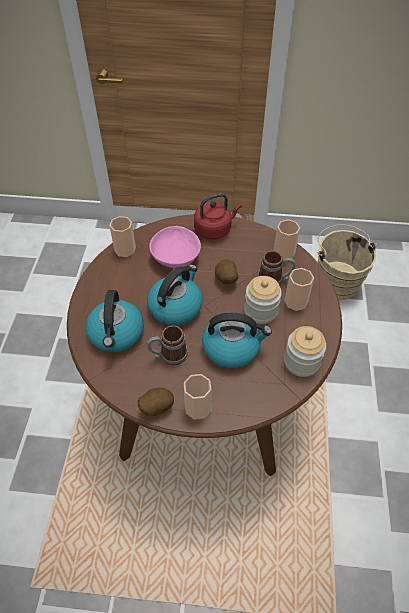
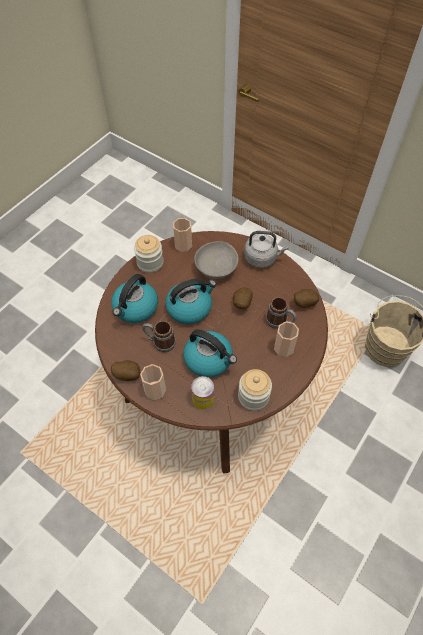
camera: 30 degrees right, 5 degrees up
(175, 257) = (215, 268): pink bowl -> grey bowl
(214, 229) = (262, 258): red kettle -> grey kettle
(254, 390) = (203, 399): none -> can
(260, 311) = (251, 341): jar -> jar (150, 263)
(284, 253) = (304, 303): cup -> potato

